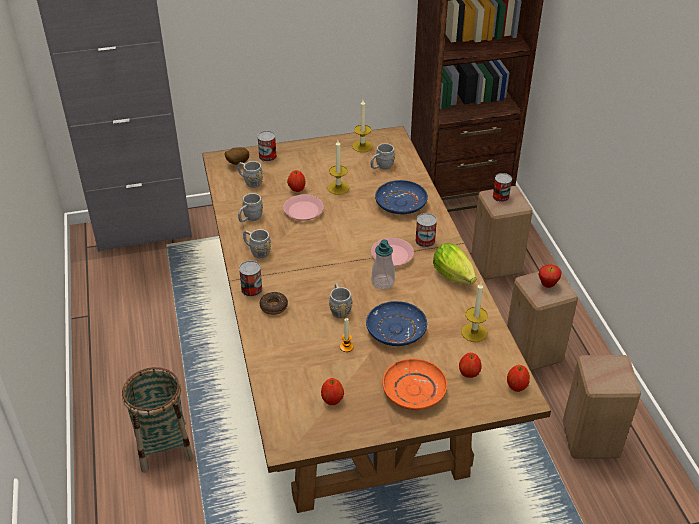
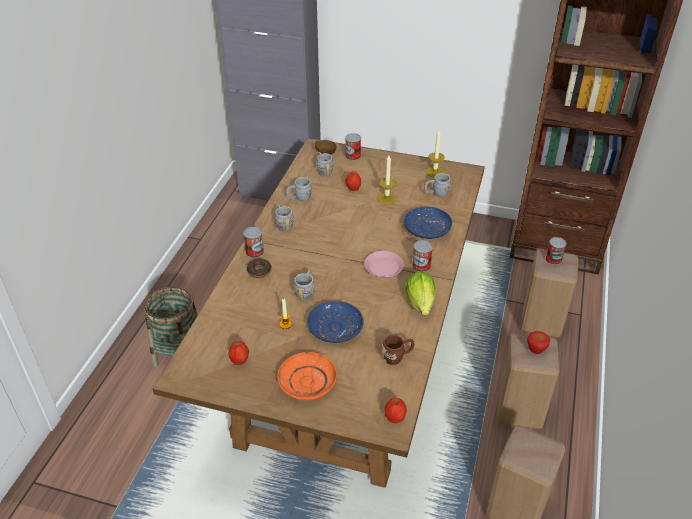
camera: 30 degrees right, 0 degrees up
(303, 211) = (344, 206): pink plate -> none
(382, 282) = (357, 286): soap dispenser -> none
(468, 374) = (363, 389): apple -> none
(474, 332) = (397, 357): candle -> brown mug

